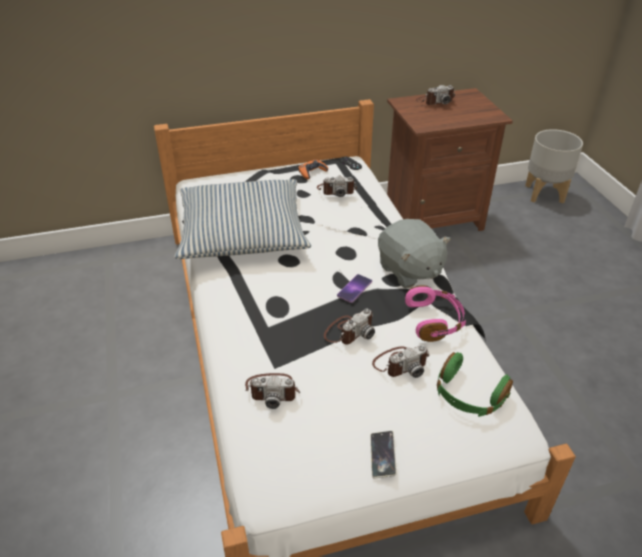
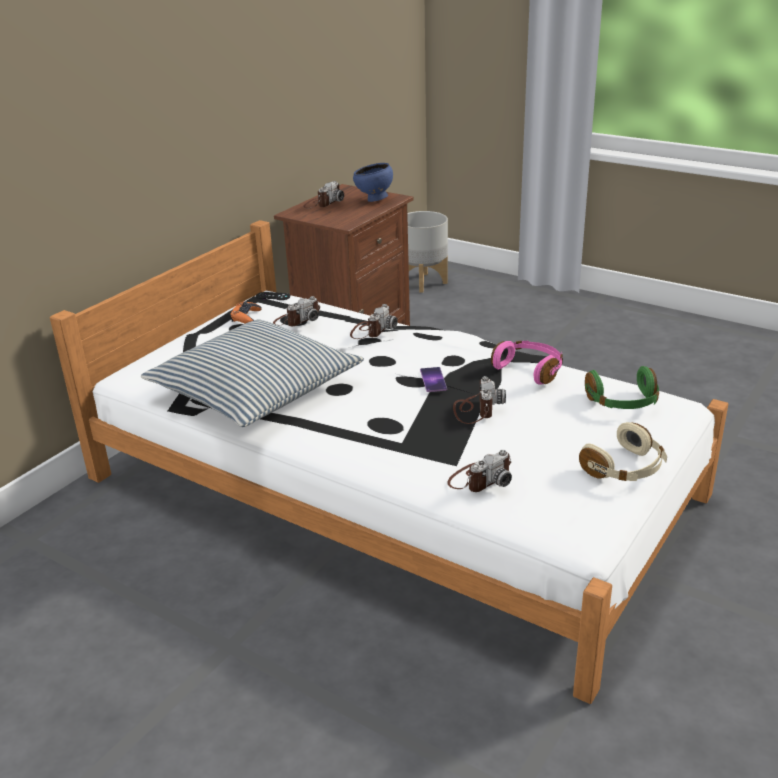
camera: 40 degrees left, 10 degrees down
(382, 456) = (625, 468): phone -> beige headphones
(400, 363) = (547, 409): camera -> camera (371, 330)
(409, 271) = (456, 348): grey plush toy -> none
(476, 112) = (374, 200): none -> blue bowl

